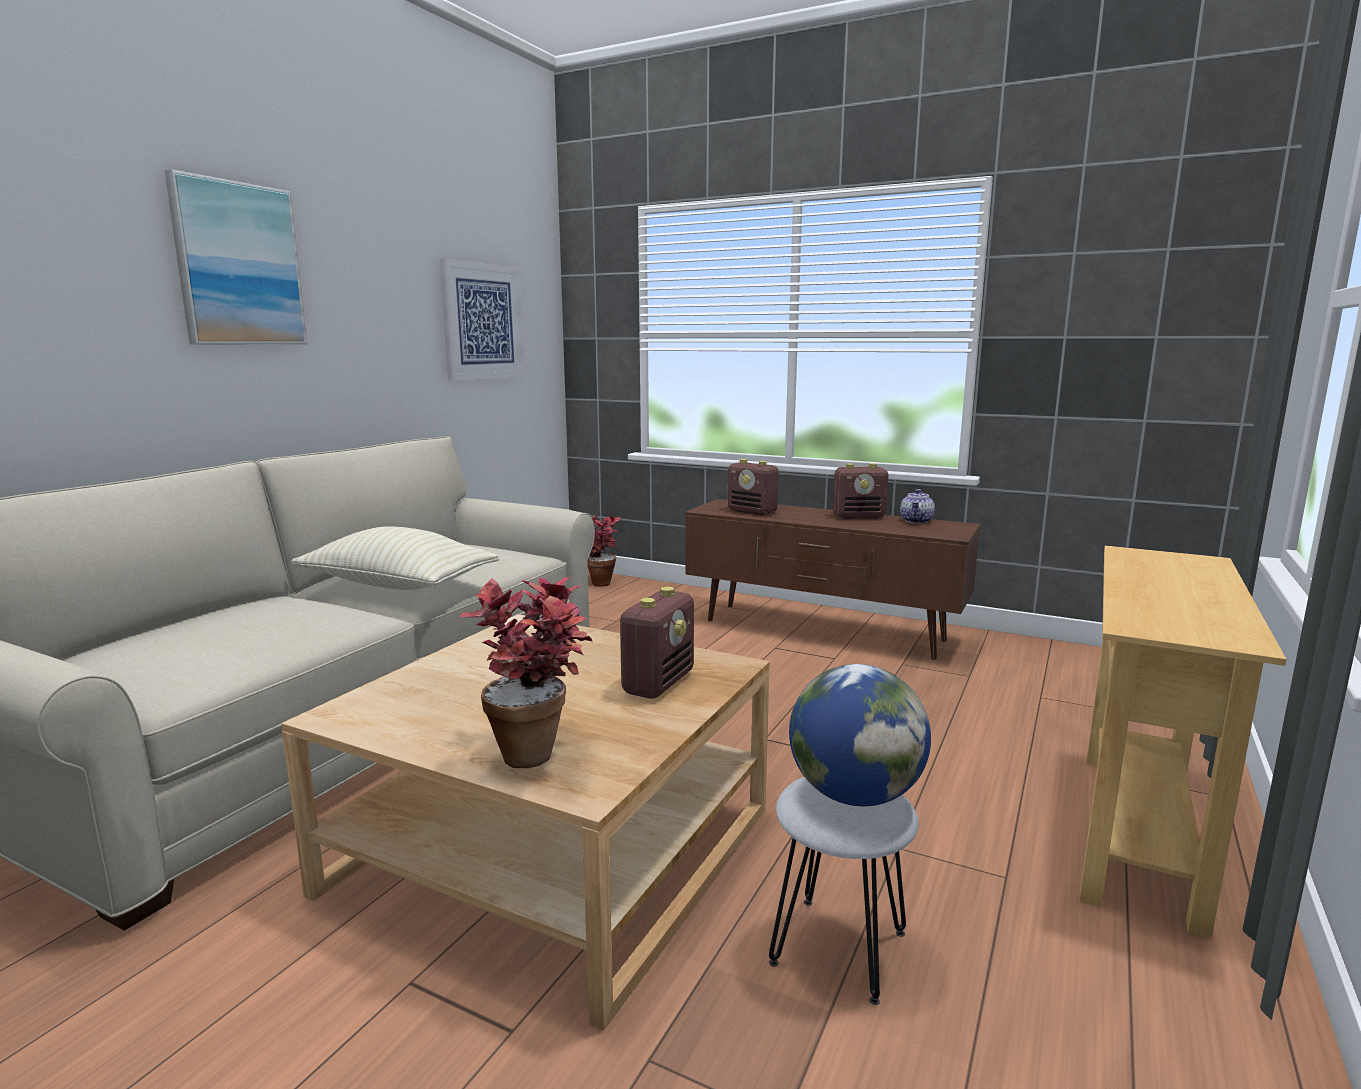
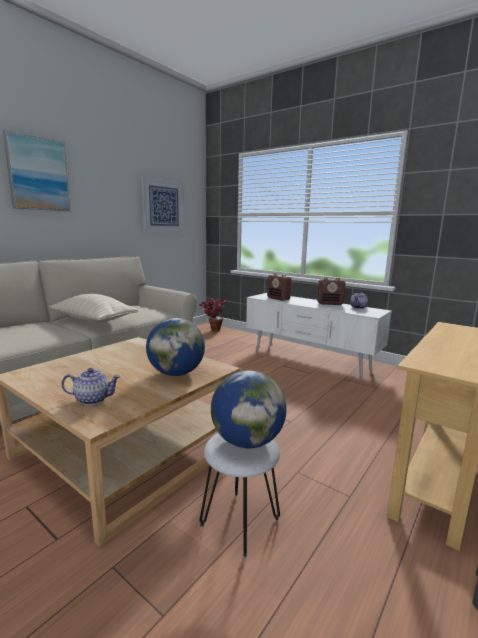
camera: 10 degrees right, 0 degrees up
(539, 749) = (93, 399): potted plant -> teapot
(658, 683) = (176, 373): radio -> globe
(822, 631) = (309, 359): brown tv stand -> white tv stand

